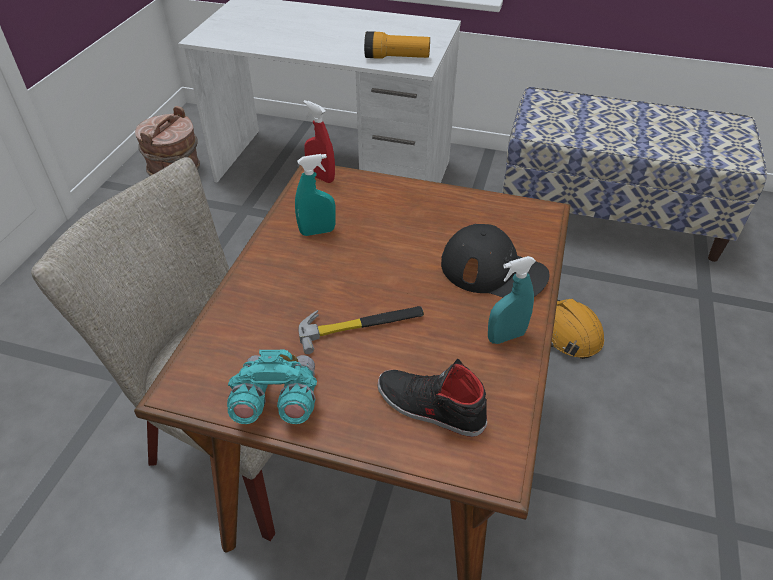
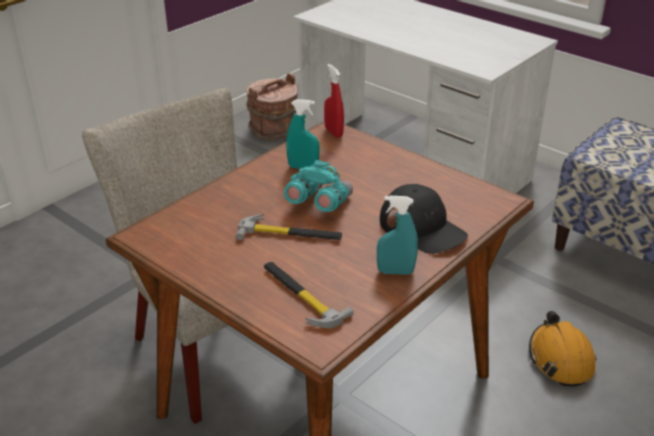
camera: 25 degrees right, 10 degrees down
(276, 401) = (197, 260): turquoise binoculars -> turquoise binoculars (318, 204)
(397, 58) = (470, 60): flashlight -> none
(429, 407) = (300, 296): black shoe -> hammer

